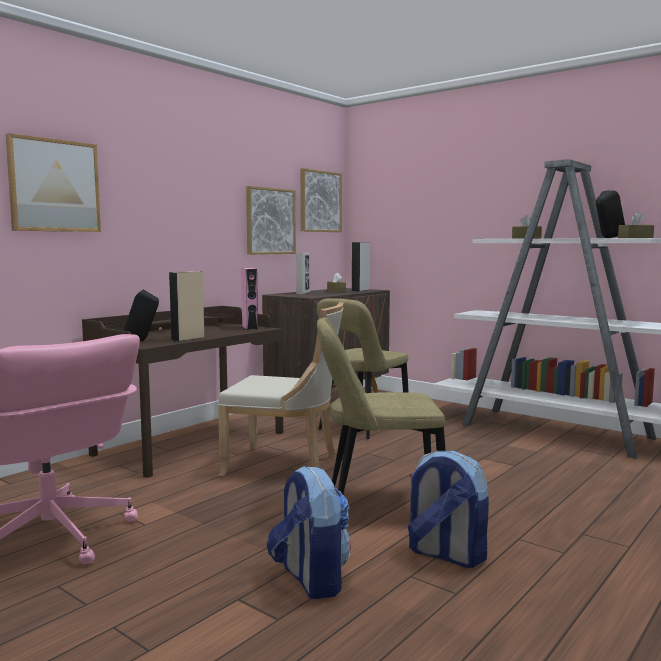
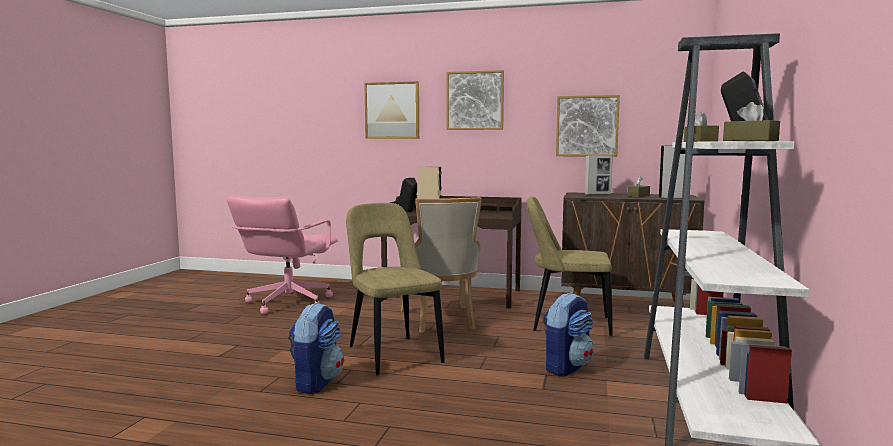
camera: 65 degrees right, 0 degrees up
(250, 328) = (499, 216): pink speaker -> none
(310, 579) = (265, 355): backpack -> backpack (566, 367)
(320, 201) = (664, 103): picture -> picture (475, 100)

